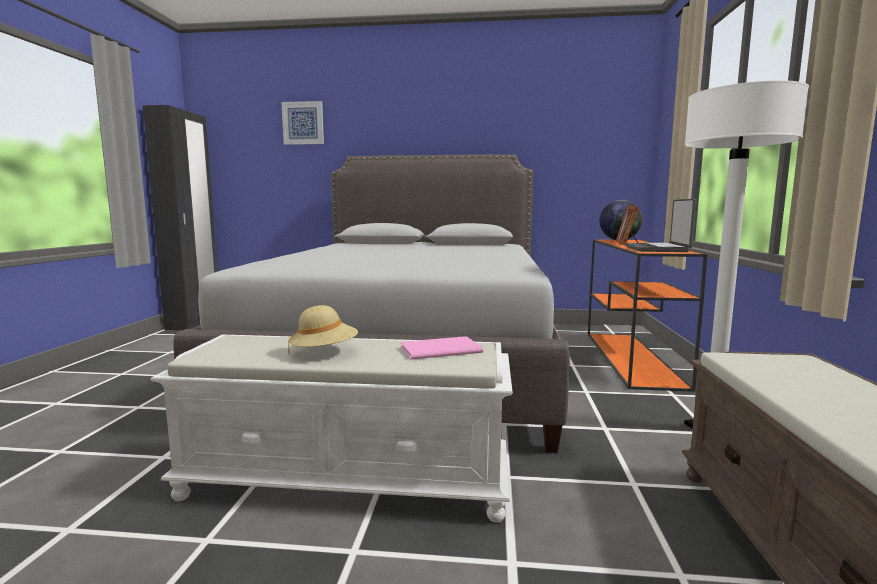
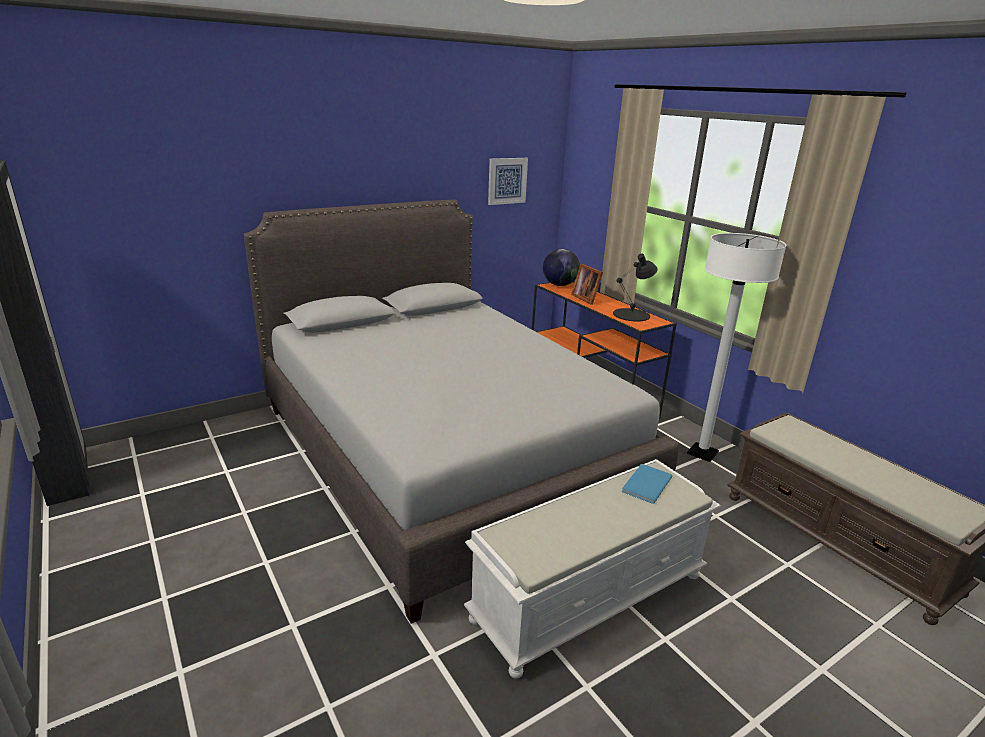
camera: 40 degrees left, 15 degrees up
(303, 123) = (182, 164): picture -> picture (507, 181)
(324, 352) = (595, 520): beige hat -> none
(438, 349) = (645, 484): pink book -> blue book
(657, 249) = (632, 315): laptop -> black table lamp

